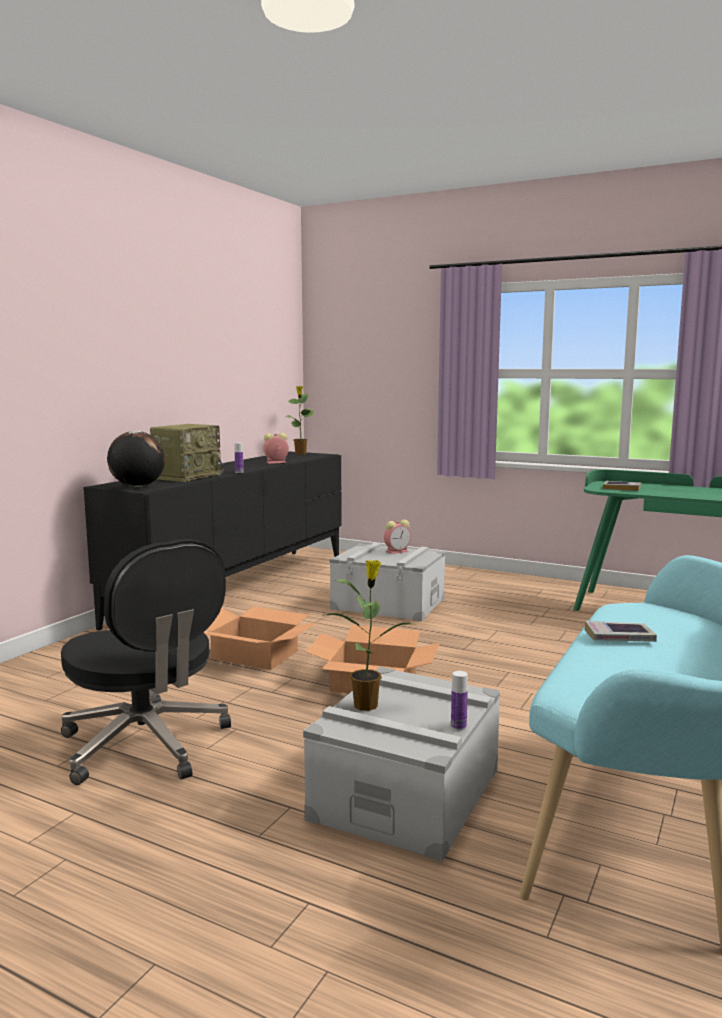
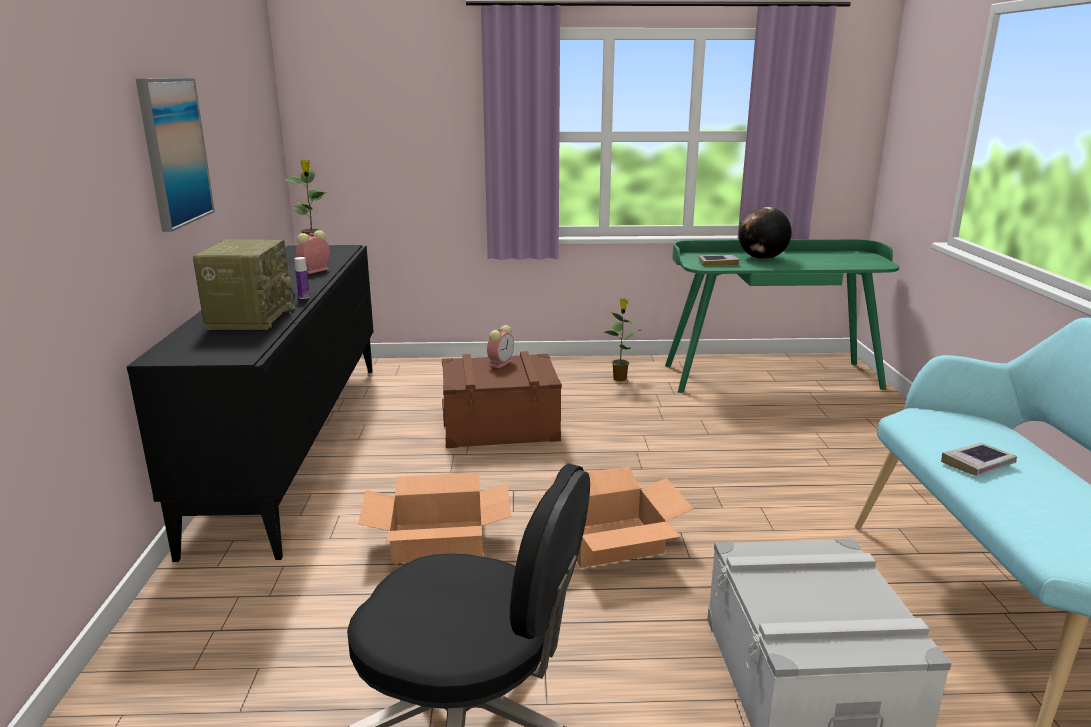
camera: 30 degrees left, 10 degrees up
(137, 486) = (216, 351): globe -> globe (762, 258)
(166, 364) = (174, 152): none -> picture
(367, 705) = (779, 604): potted plant -> potted plant (620, 378)
(388, 603) = (500, 424): grey storage box -> brown storage box
(458, 726) = (889, 602): bottle -> none

